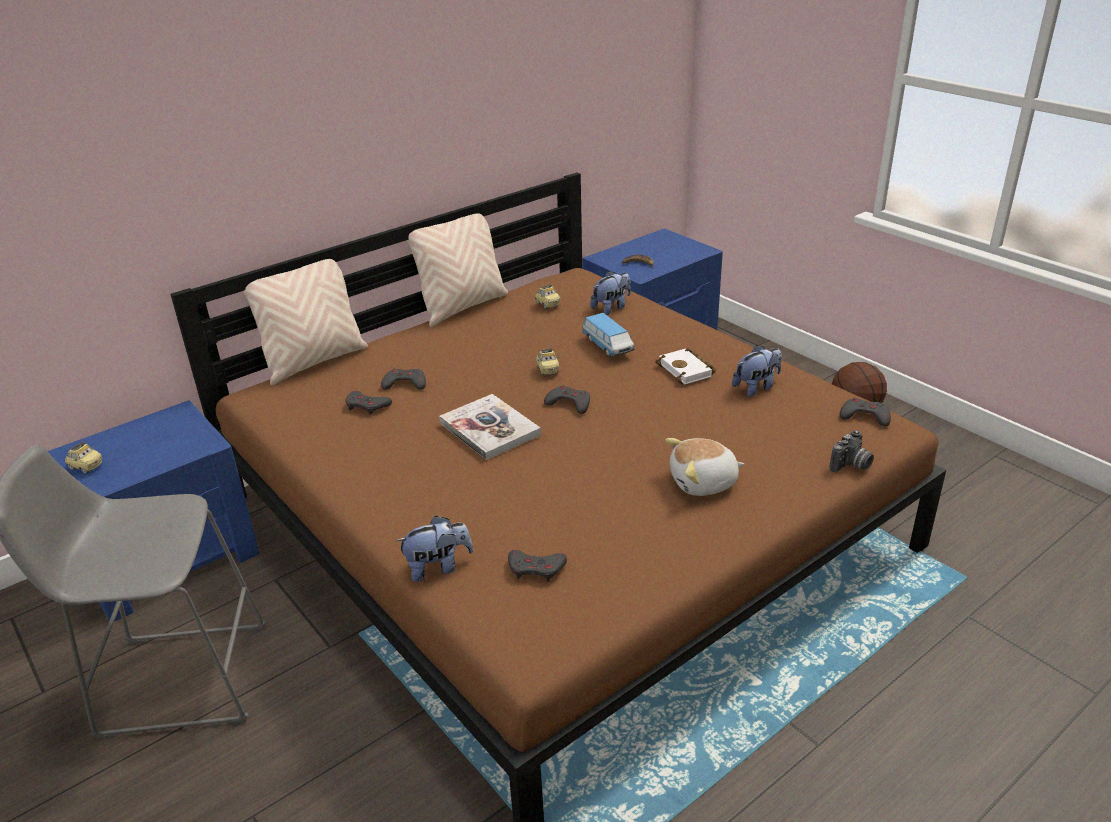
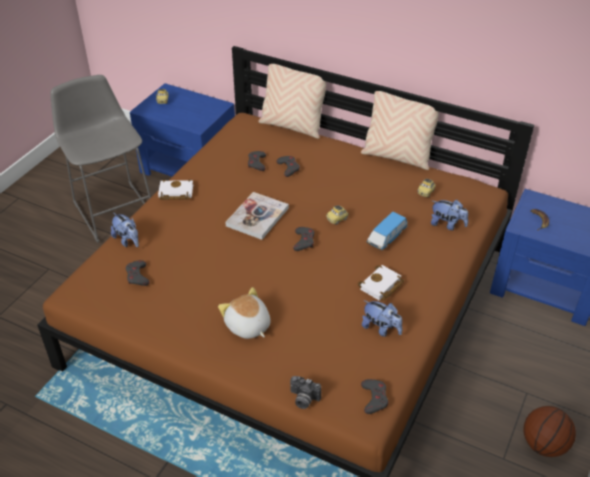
camera: 65 degrees right, 10 degrees up
(361, 495) = (175, 193): none -> white book

